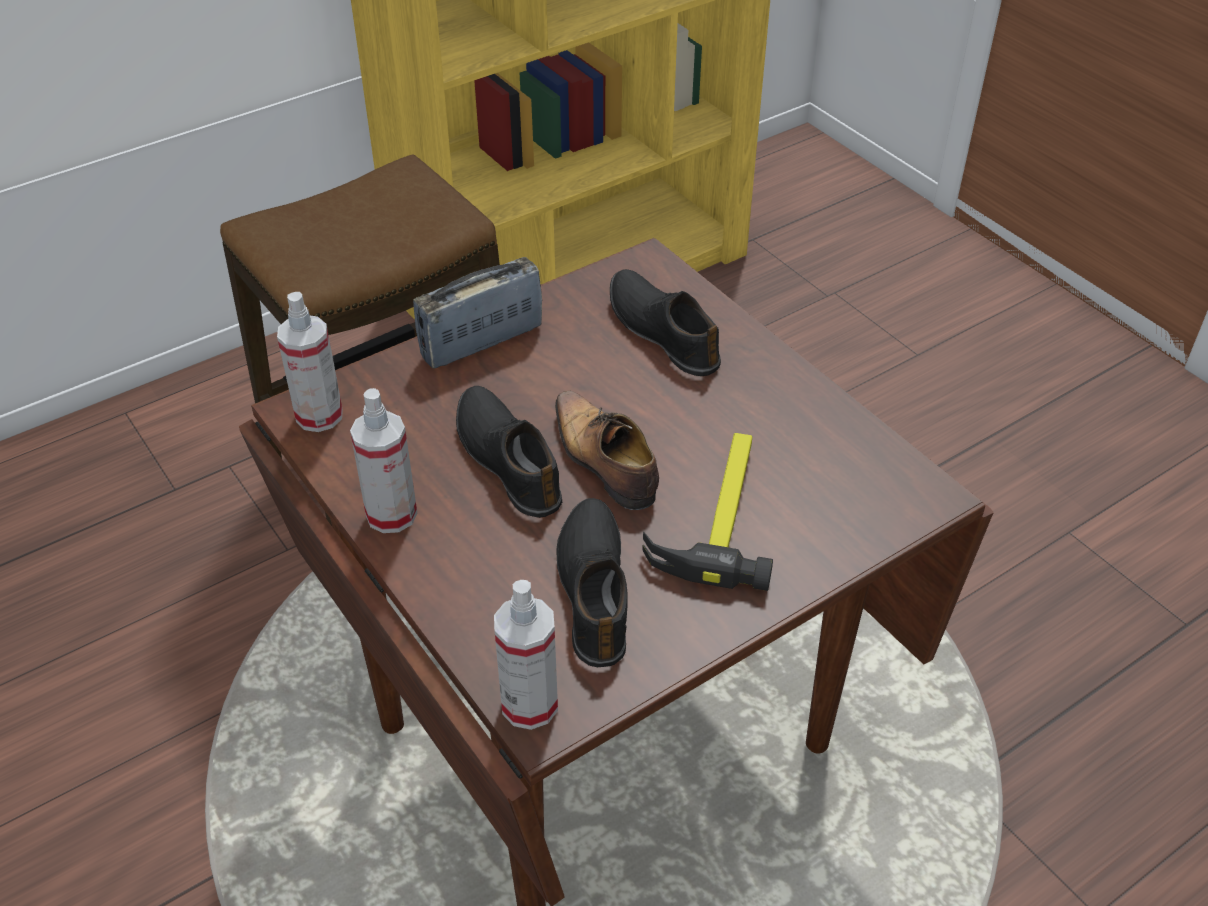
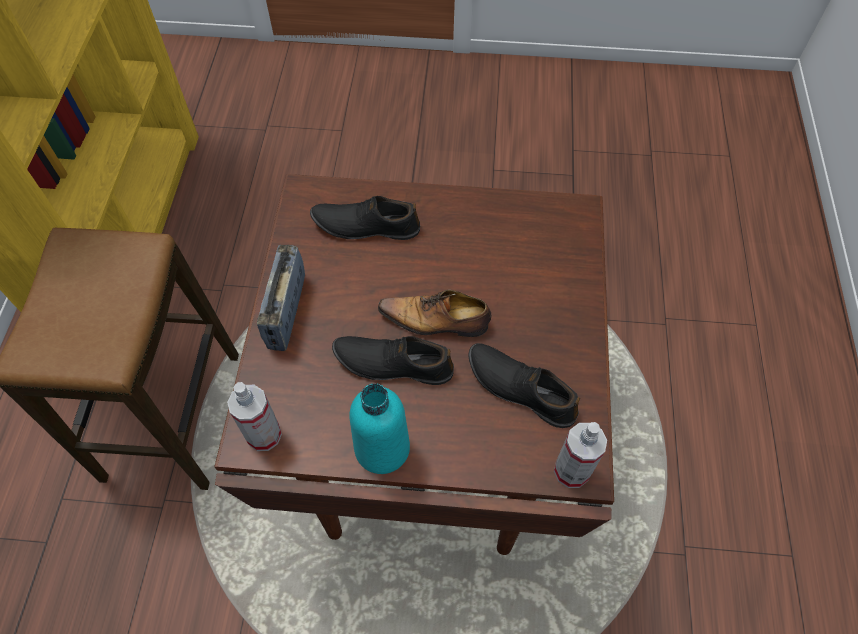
camera: 50 degrees left, 15 degrees up
(391, 514) = (382, 448): spray bottle -> turquoise bottle
(717, 513) = (517, 300): hammer -> none

